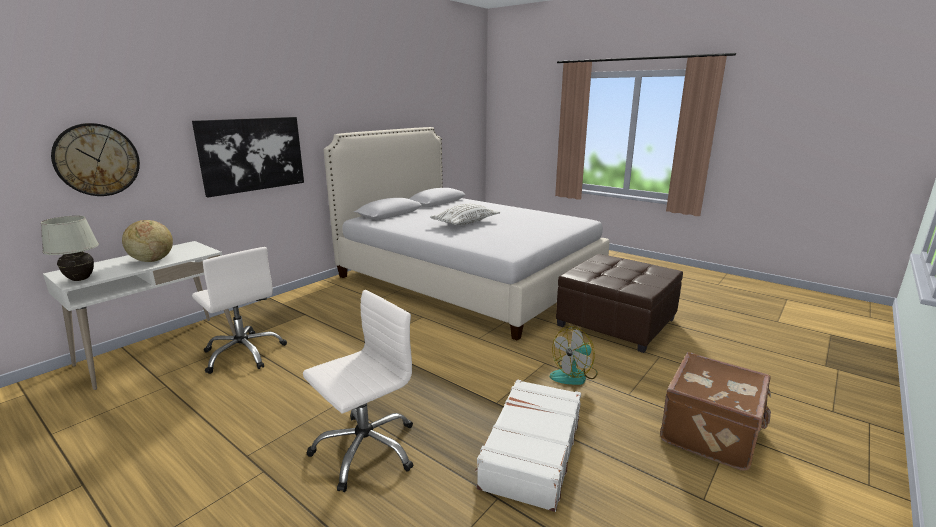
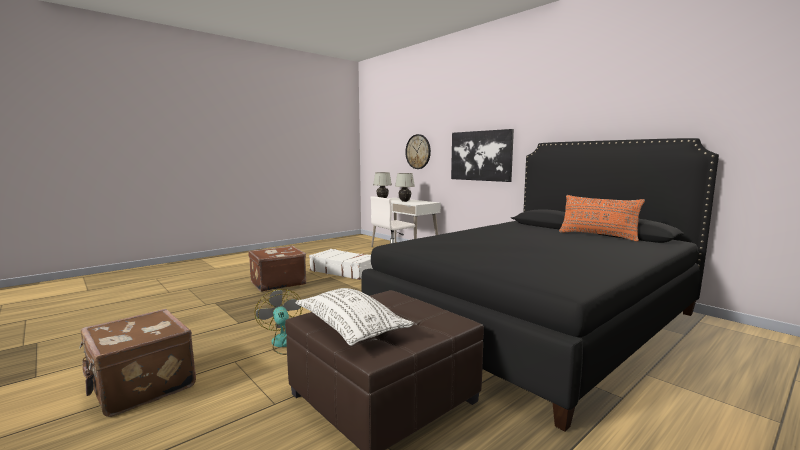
camera: 100 degrees right, 10 degrees down
(152, 260) = (404, 201): globe -> white table lamp
(365, 449) = (277, 283): white office chair -> brown suitcase
(438, 207) = (598, 236): none -> orange pillow
(465, 223) = (513, 239): white pillow -> white pillow (350, 328)
(467, 279) = (536, 320): white bed -> black bed
(531, 451) = (225, 315): white suitcase -> white suitcase (344, 271)

